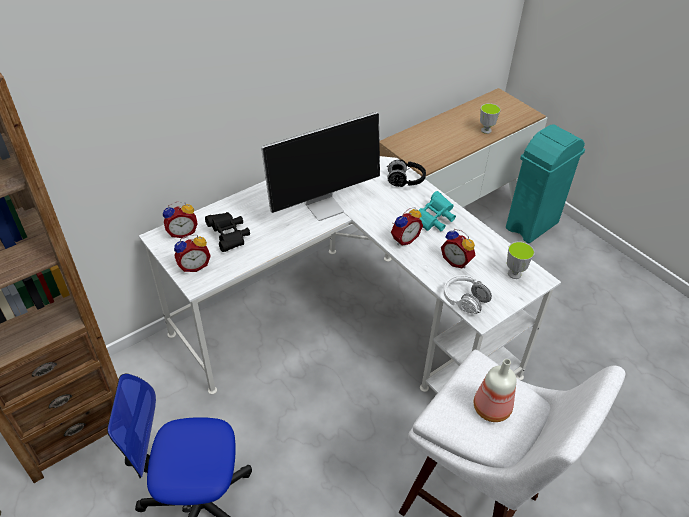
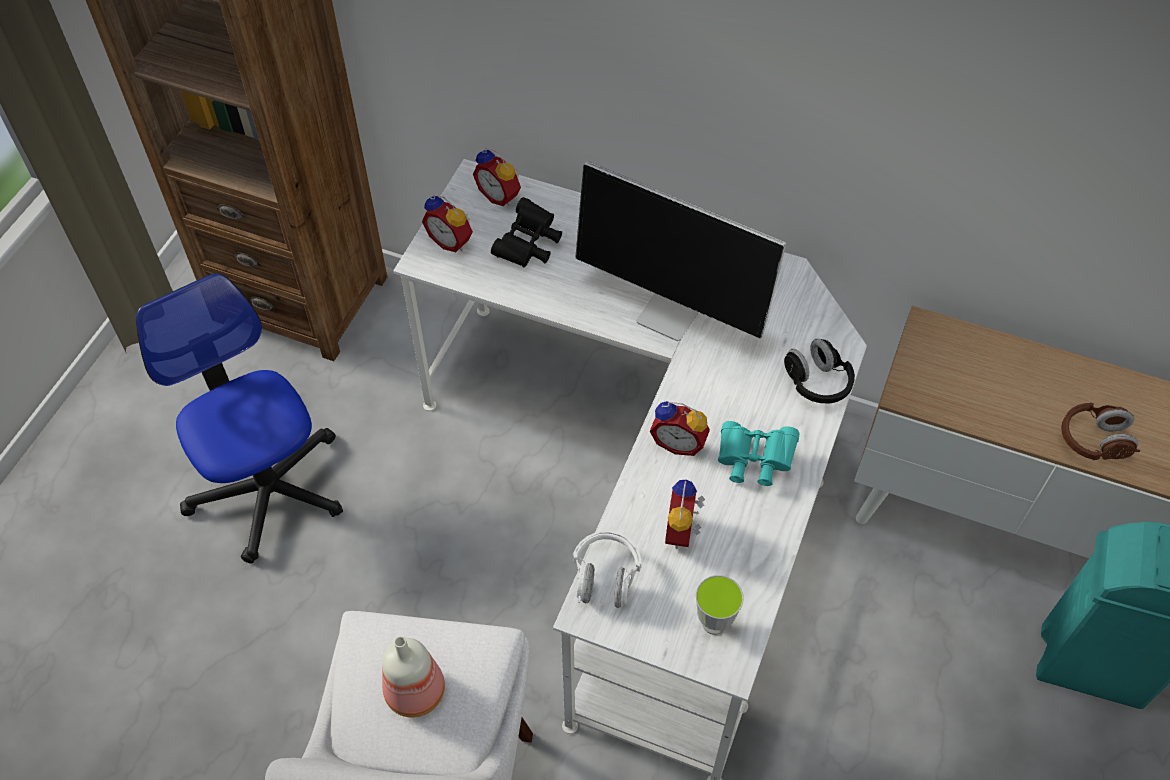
camera: 60 degrees right, 10 degrees up
(486, 130) = (1093, 441): cup -> brown headphones

